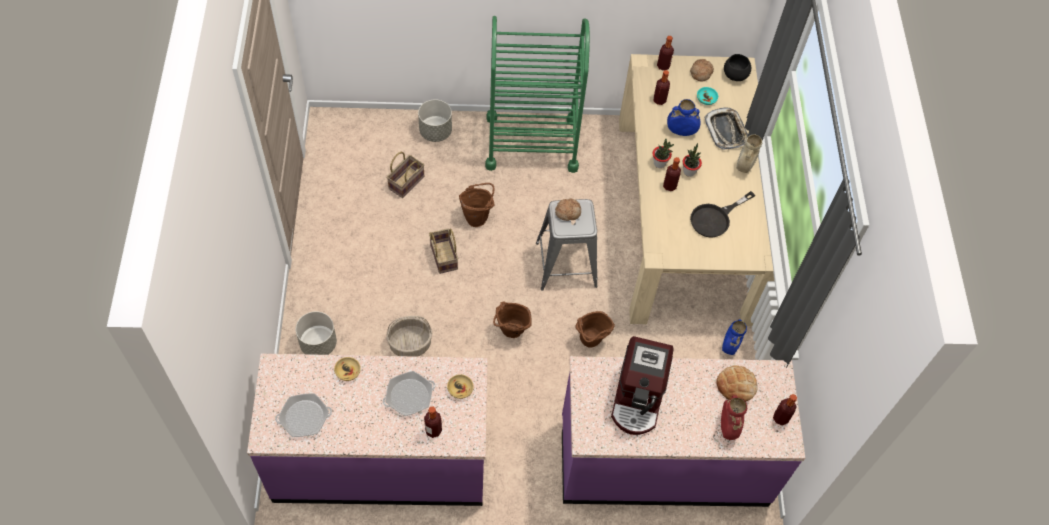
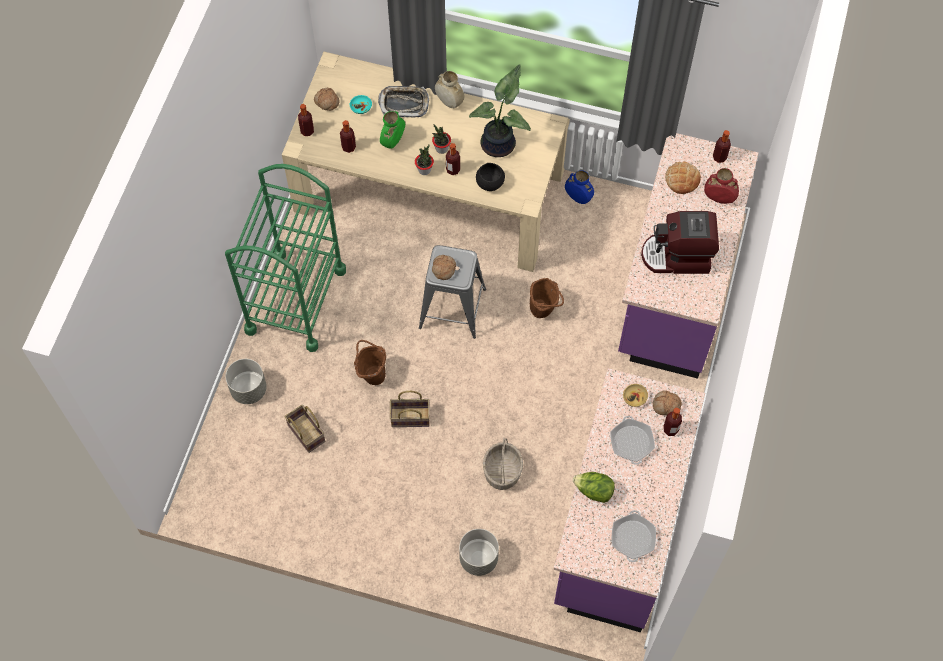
camera: 70 degrees left, 5 degrees up
(347, 372) = (593, 491): beige bowl -> lettuce
(459, 421) = (666, 406): none -> bread
(510, 333) = (514, 377): brown bucket -> none
(638, 398) = (677, 257): coffee machine -> coffee machine turned 150 degrees clockwise
(681, 132) = (393, 141): blue vase -> green vase
(715, 218) = (500, 144): black frying pan -> potted plant
(735, 75) = (340, 74): black bowl -> black bowl (489, 183)

